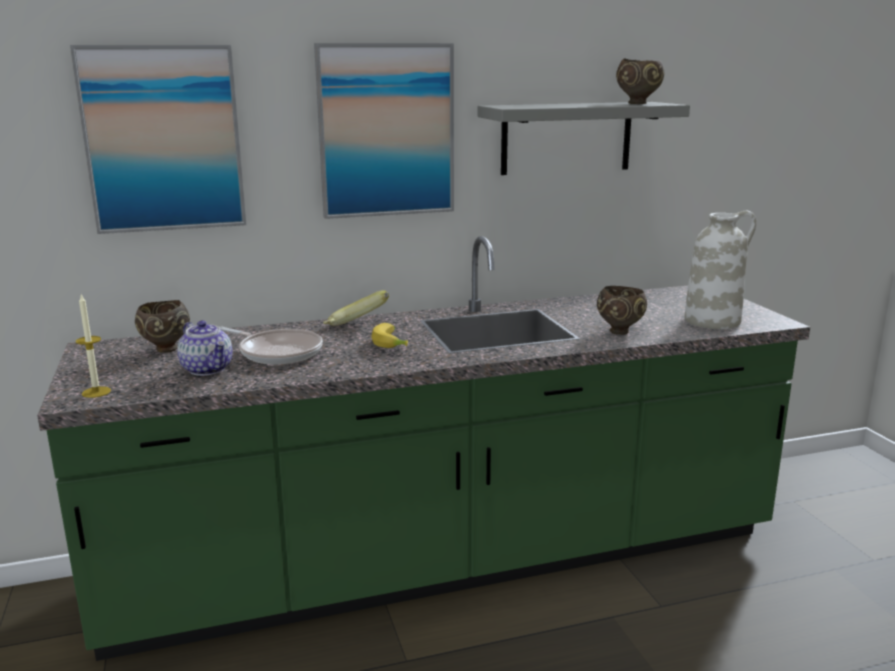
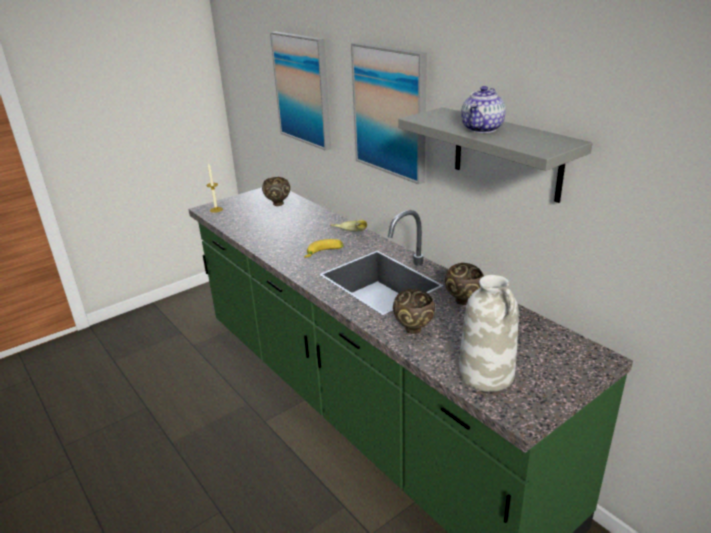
camera: 70 degrees right, 10 degrees up
(208, 369) = (255, 221): teapot -> teapot (482, 129)
(277, 352) = (289, 228): frying pan -> none
(639, 103) = (534, 141): brown bowl -> brown bowl (463, 301)

